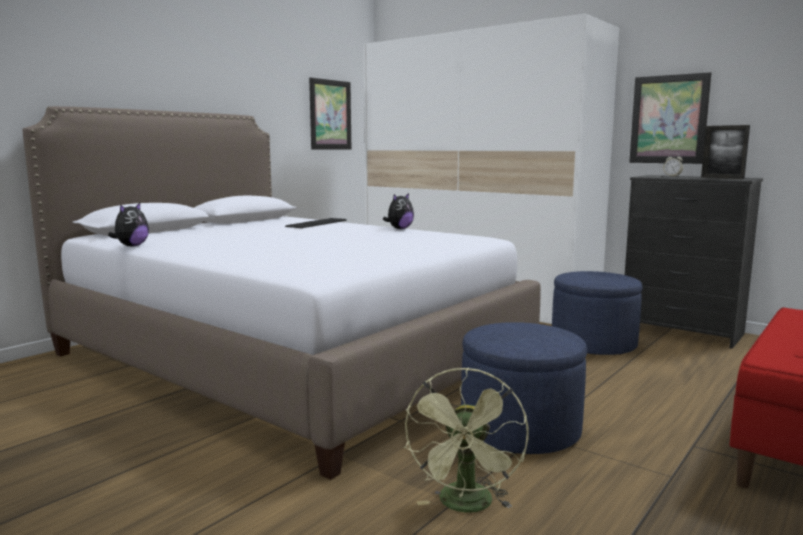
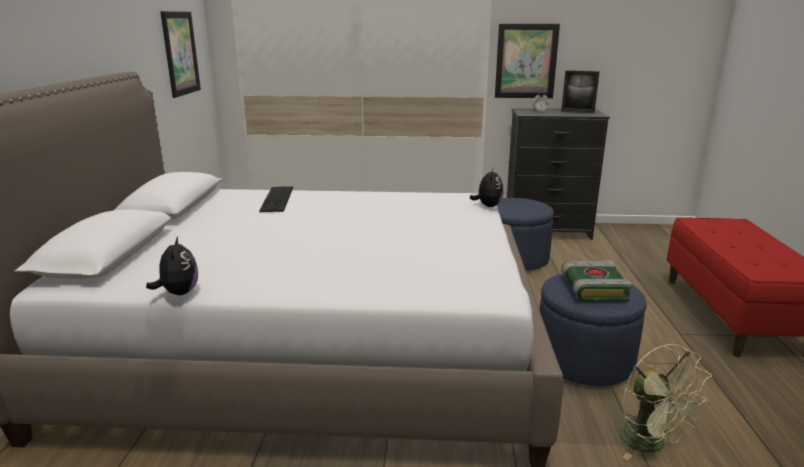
camera: 35 degrees left, 10 degrees up
(399, 229) = (376, 194): plush toy -> plush toy (488, 206)
(523, 334) = (592, 288): none -> book

